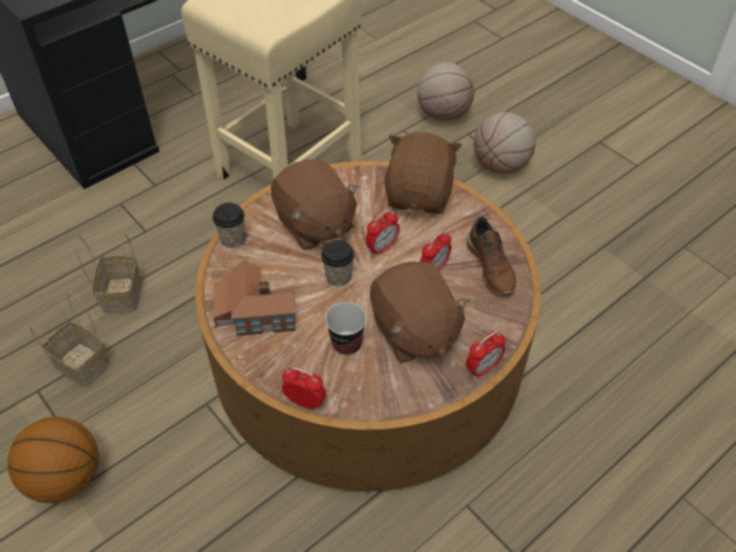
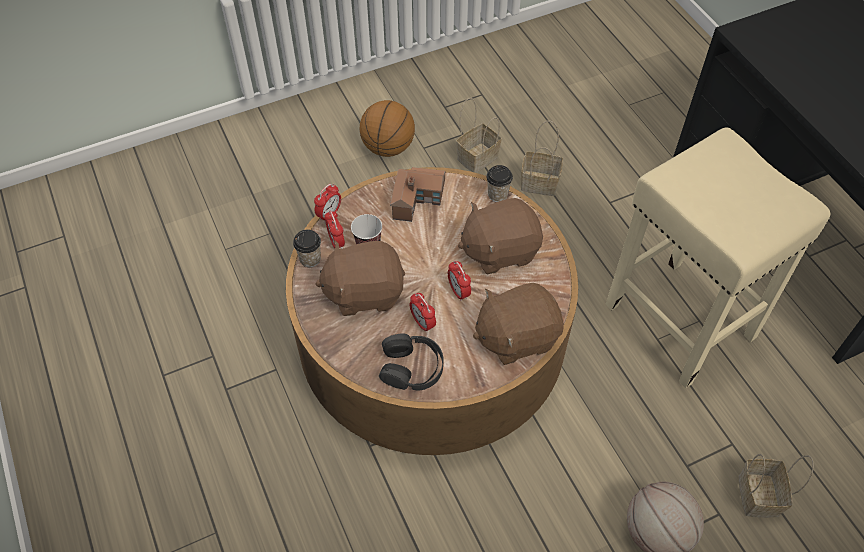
camera: 105 degrees right, 5 degrees up
(338, 277) = (435, 255): cup -> cup (310, 259)
(419, 195) = (516, 336): brown plush toy -> brown plush toy turned 135 degrees clockwise
(443, 114) = (759, 497): basketball -> basket
(483, 368) = (313, 328): alarm clock -> alarm clock (336, 242)
(491, 266) = (412, 367): brown shoe -> black headphones

